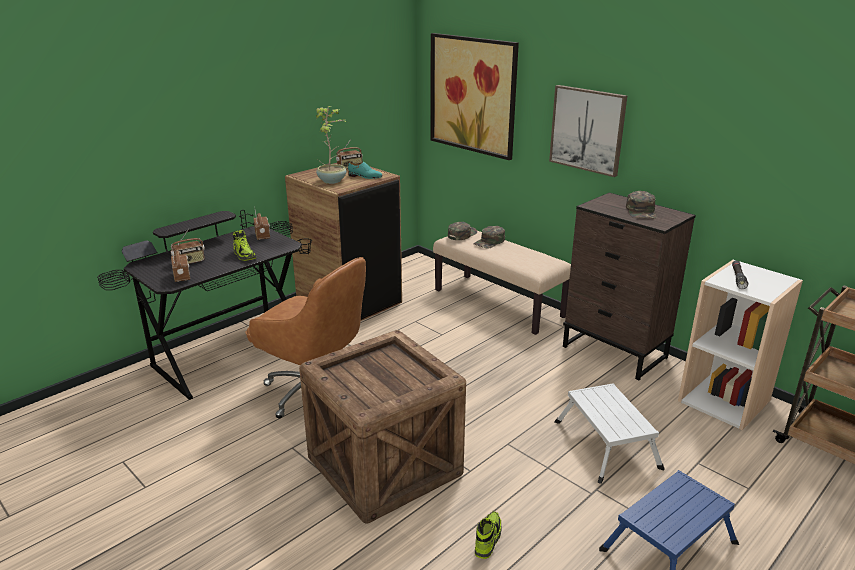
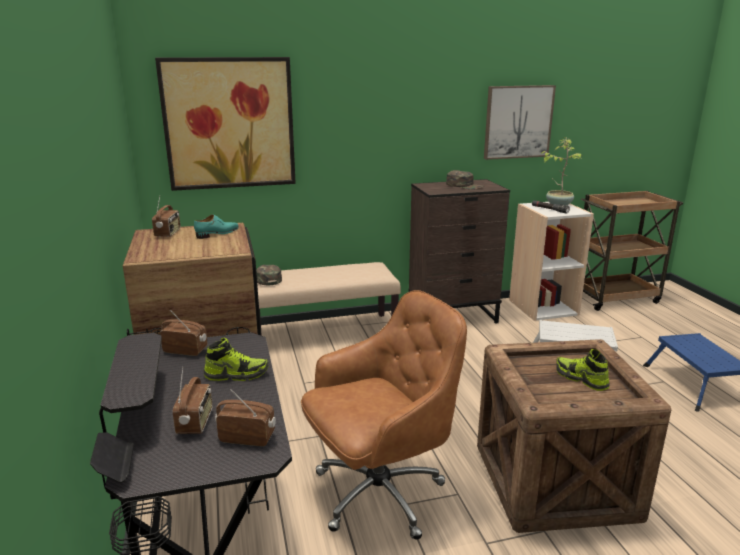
camera: 60 degrees left, 5 degrees down
(332, 181) = (201, 247): potted plant -> potted plant (558, 204)
(487, 539) = (677, 457): shoe -> shoe (581, 379)
(489, 242) = (302, 273): green cap -> none
(587, 129) = (379, 132): picture -> picture (518, 122)

